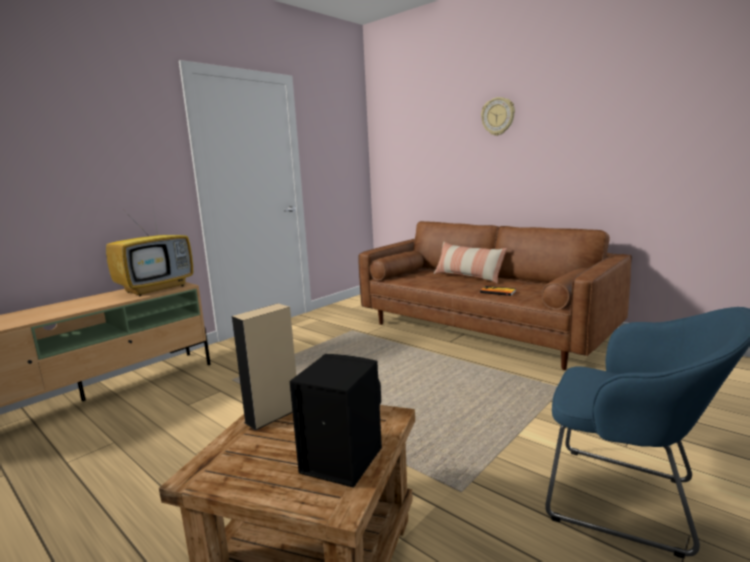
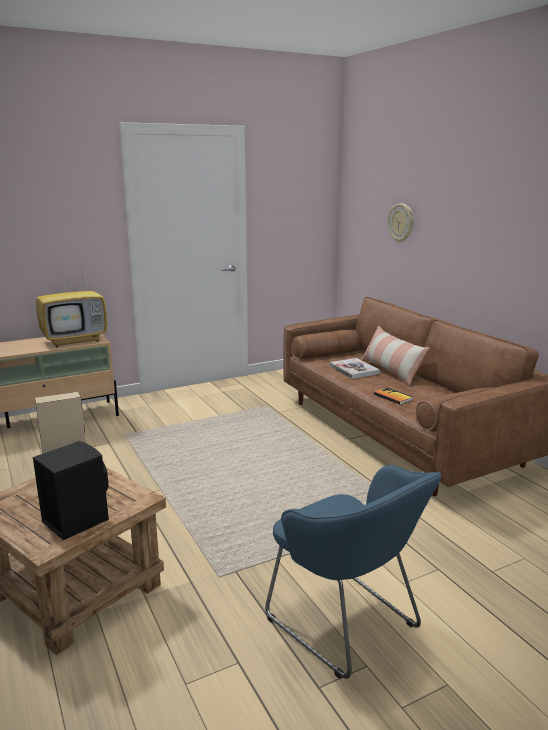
camera: 20 degrees right, 5 degrees up
(439, 280) = (354, 370): none -> book
(498, 116) = (458, 188): wall clock -> wall clock (401, 223)

